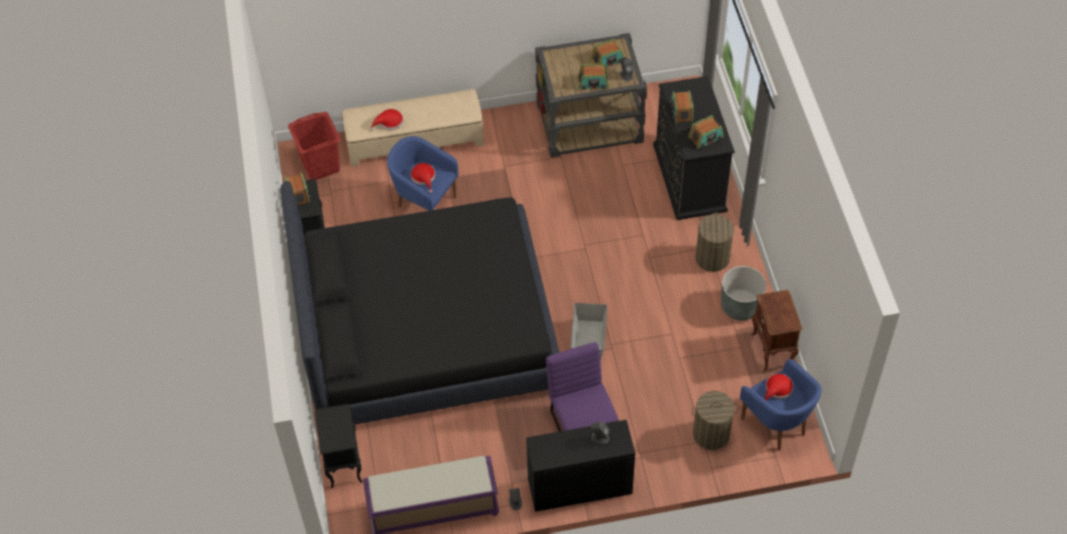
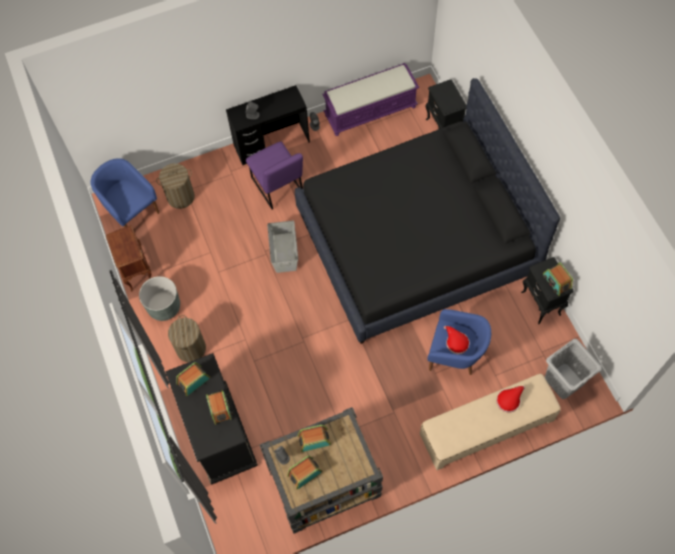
camera: 170 degrees right, 10 degrees up
(321, 165) = (564, 381): red laundry basket -> grey laundry basket
(777, 389) = (127, 201): red hat -> none

